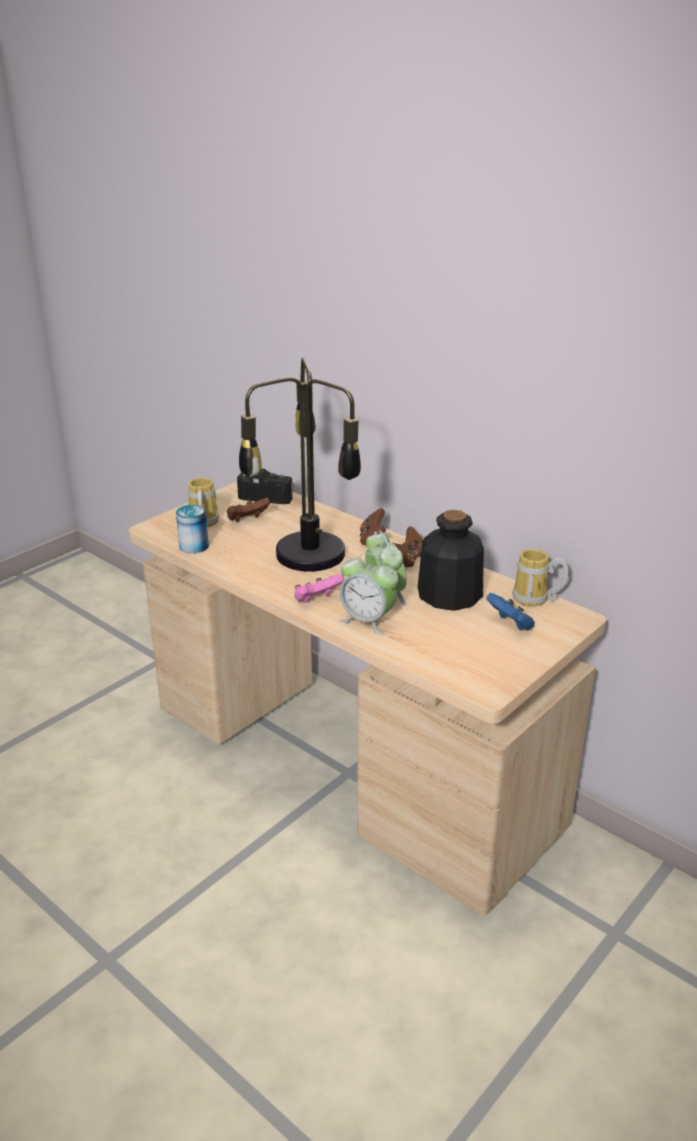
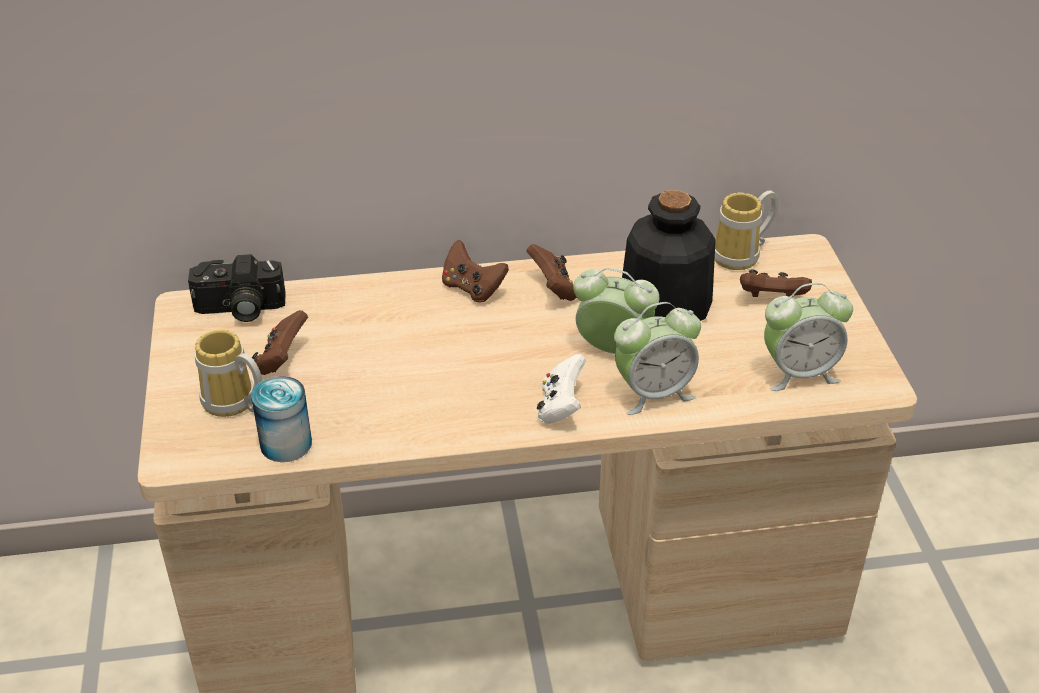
camera: 50 degrees left, 10 degrees up
(267, 495) = (239, 309): camera -> camera turned 150 degrees counterclockwise
(308, 554) = (443, 356): table lamp -> none
(317, 600) = (560, 407): pink game controller -> white game controller
(456, 659) = (799, 373): none -> alarm clock
(510, 624) = (771, 299): blue game controller -> brown game controller

